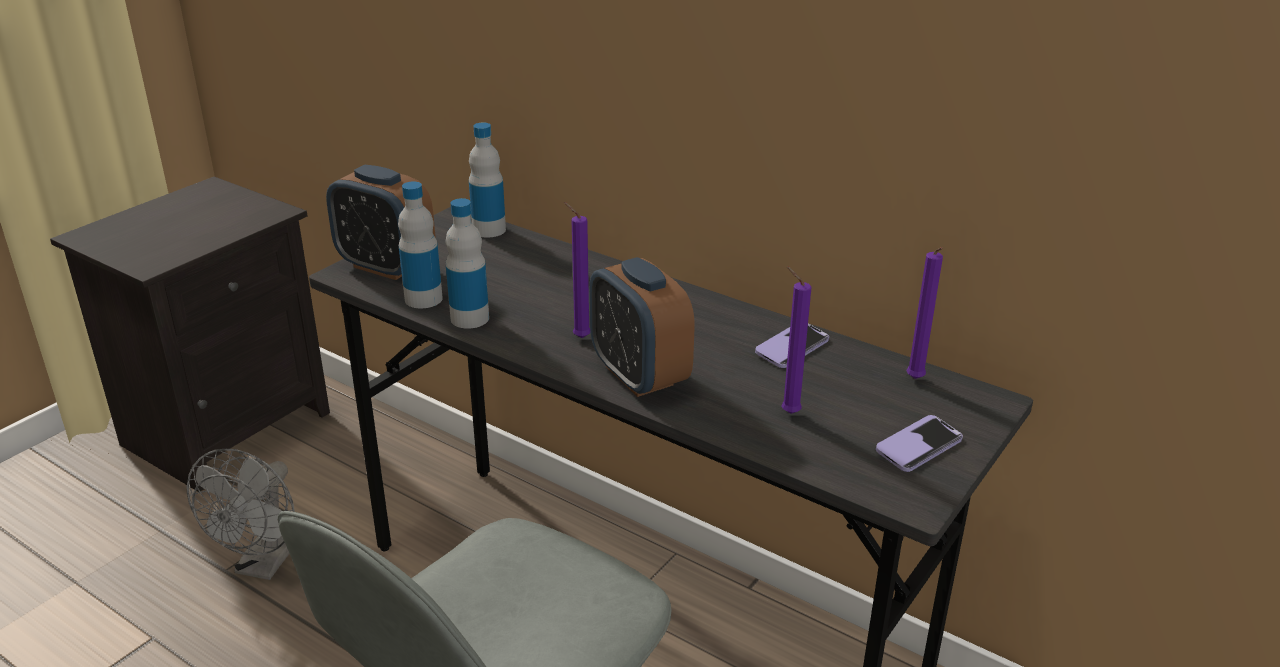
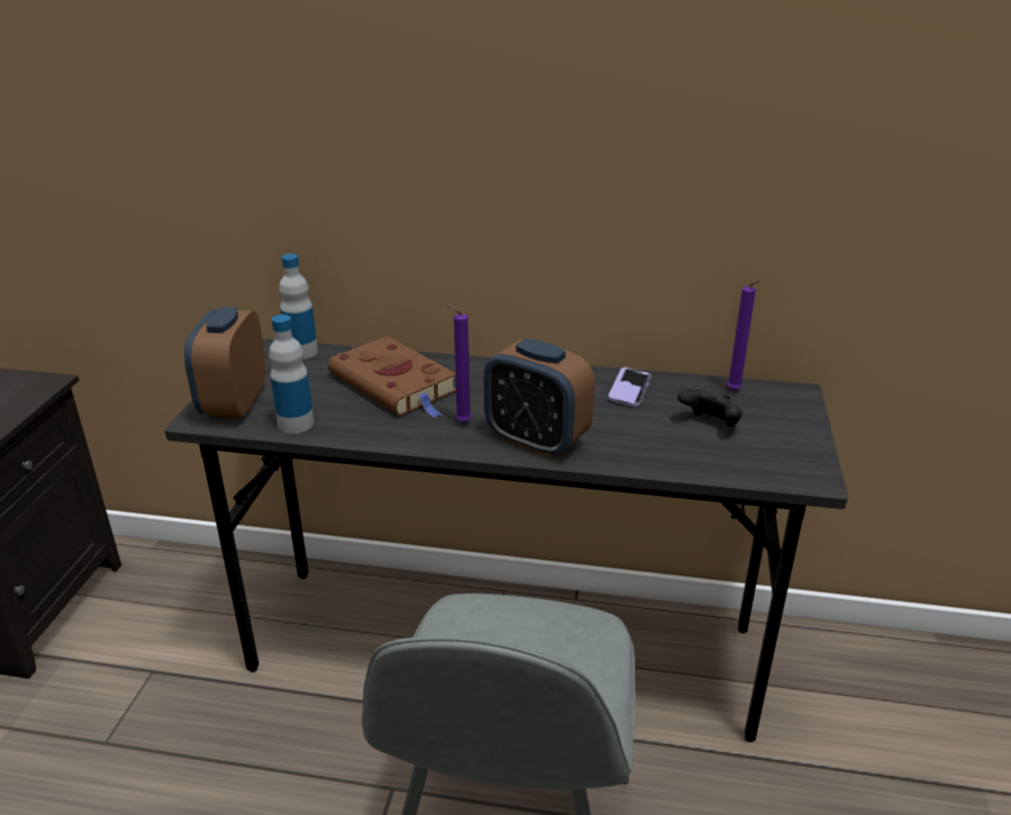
camera: 25 degrees left, 0 degrees up
(264, 564) = (143, 722): grey fan -> none
(386, 266) = (234, 404): alarm clock -> alarm clock turned 90 degrees clockwise
(470, 318) = (353, 430): bottle -> none
(549, 283) = (396, 384): none -> brown book
(787, 412) = (671, 439): purple candle -> none
(848, 409) = (710, 424): none -> black game controller
(918, 446) = (780, 438): phone -> none

